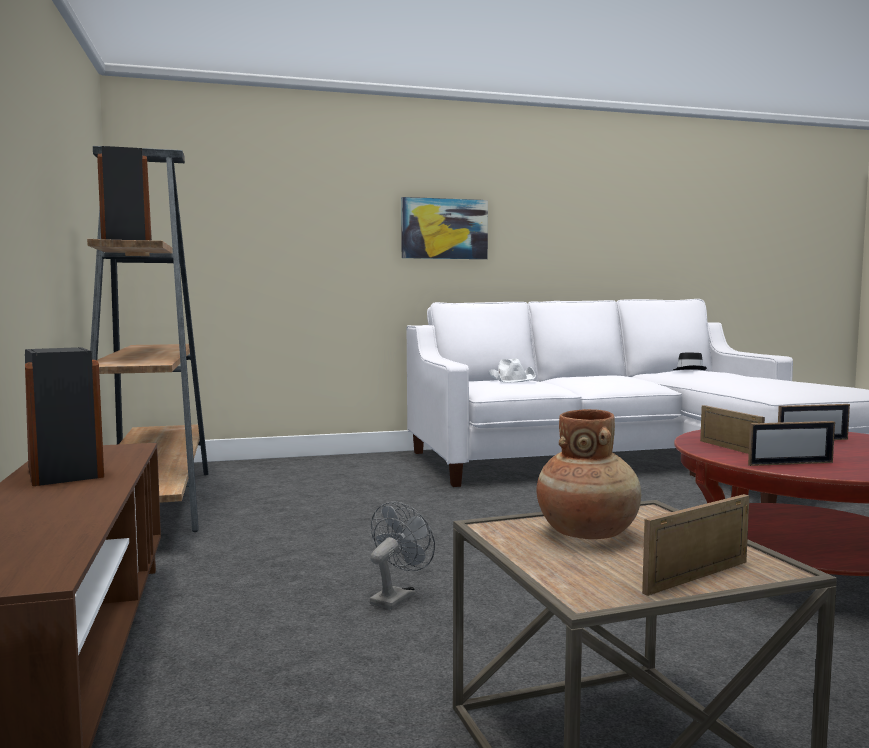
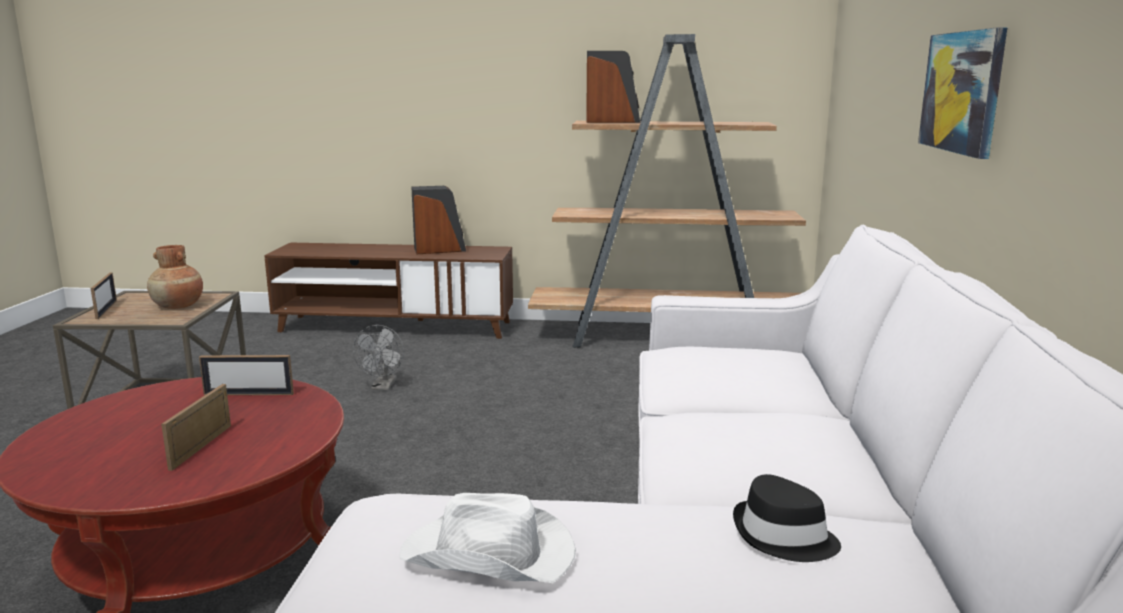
camera: 110 degrees right, 10 degrees up
(396, 597) = (383, 387): grey fan -> grey fan turned 45 degrees clockwise
(512, 379) = (750, 369): white hat -> white hat (490, 555)
(790, 463) = (168, 395): picture frame -> none

